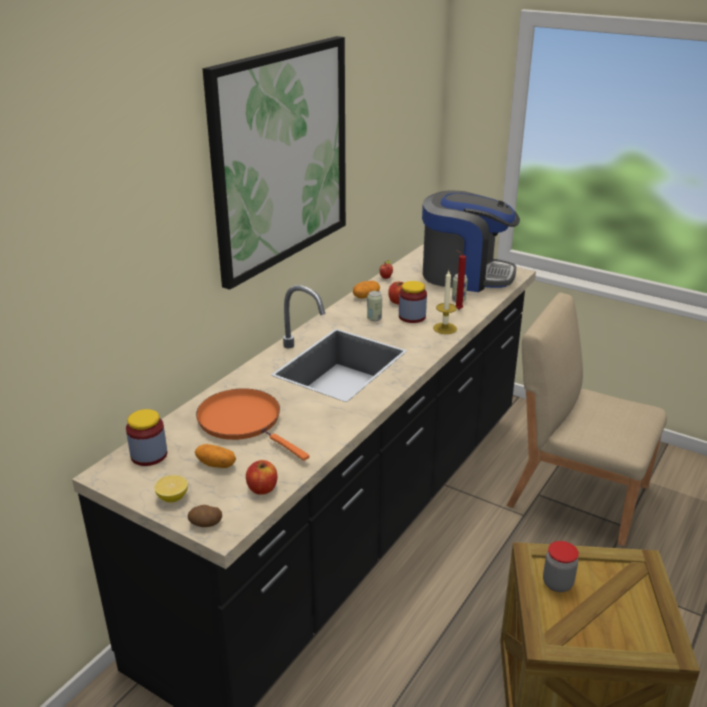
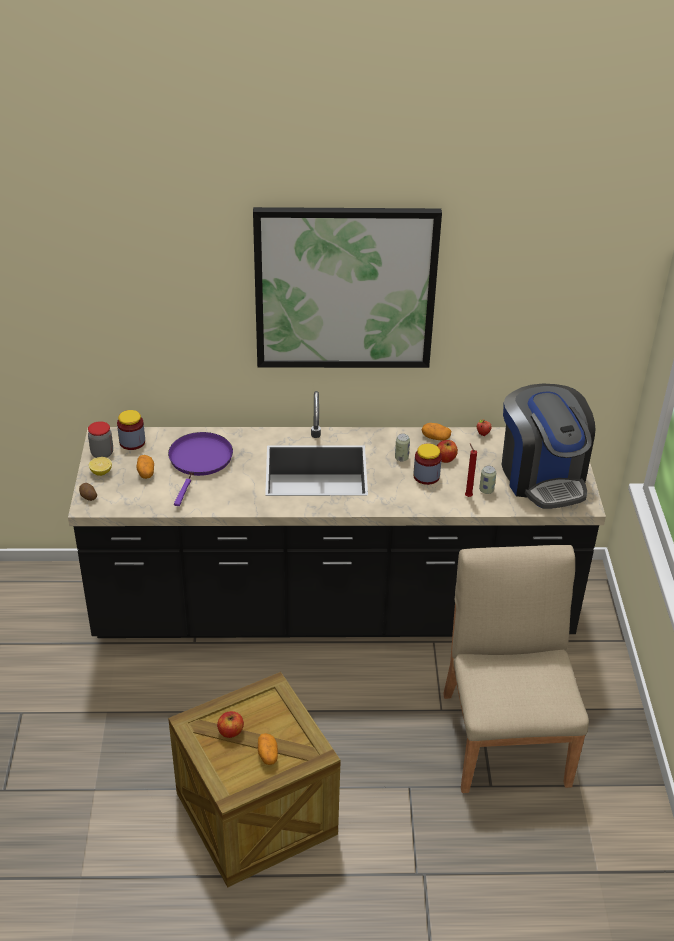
camera: 55 degrees right, 10 degrees up
(243, 422) = (199, 461): orange frying pan -> purple frying pan
(262, 488) = (137, 502): apple -> apple (230, 731)
(445, 328) = (425, 501): candle -> none
(557, 583) = (256, 712): jar -> jar (102, 453)
(626, 599) = (267, 754): none -> potato

